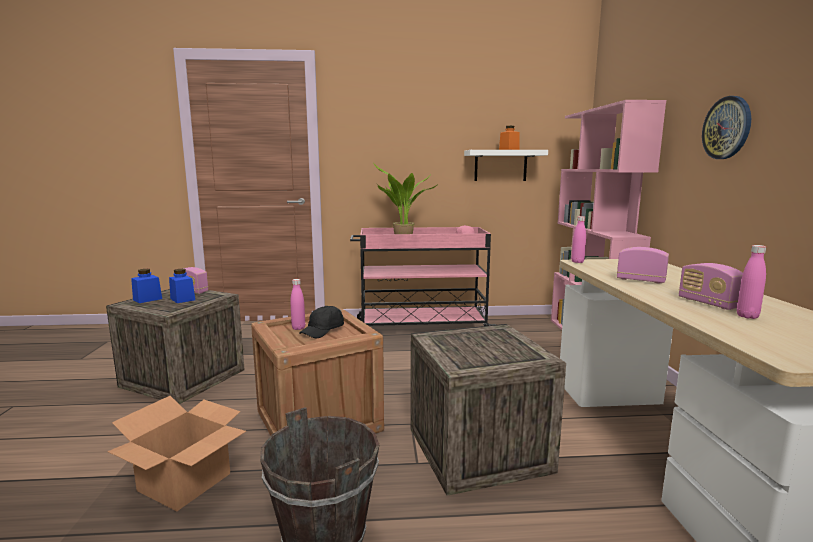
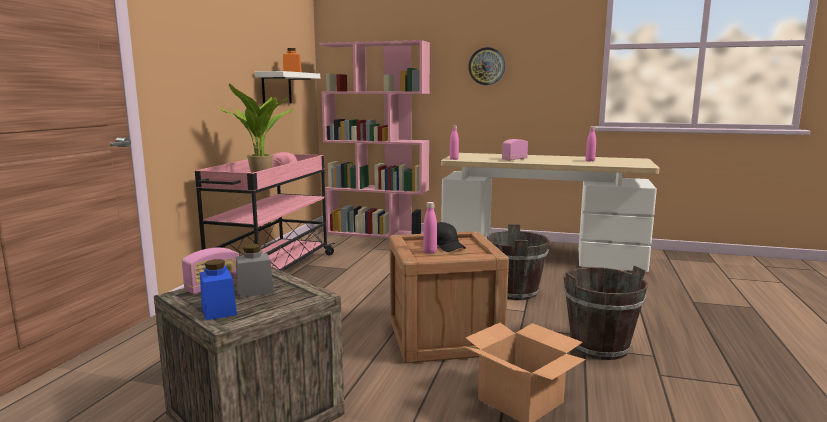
camera: 70 degrees left, 0 degrees up
(182, 299) = (255, 291): blue jar -> grey jar
(478, 449) = (515, 292): crate -> brown bucket
(708, 303) = (567, 160): radio -> none

